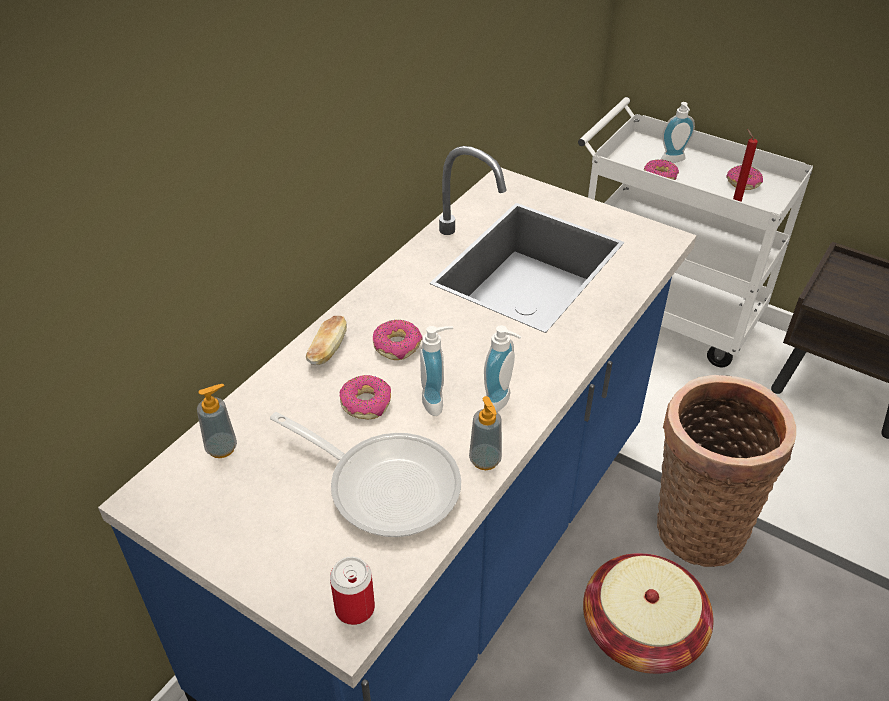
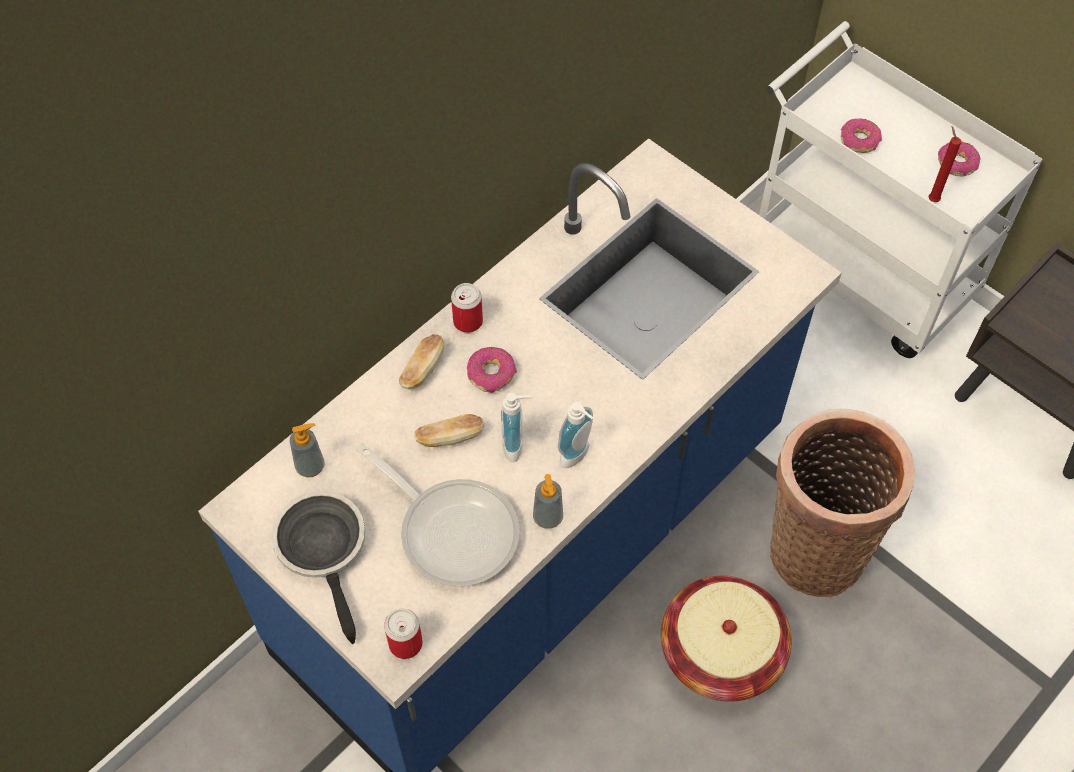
camera: 10 degrees right, 15 degrees up
(246, 524) = (324, 549): none -> frying pan
(365, 308) = (468, 321): none -> can
(366, 403) = (450, 437): donut -> bread
(674, 161) = (884, 117): soap dispenser -> none

